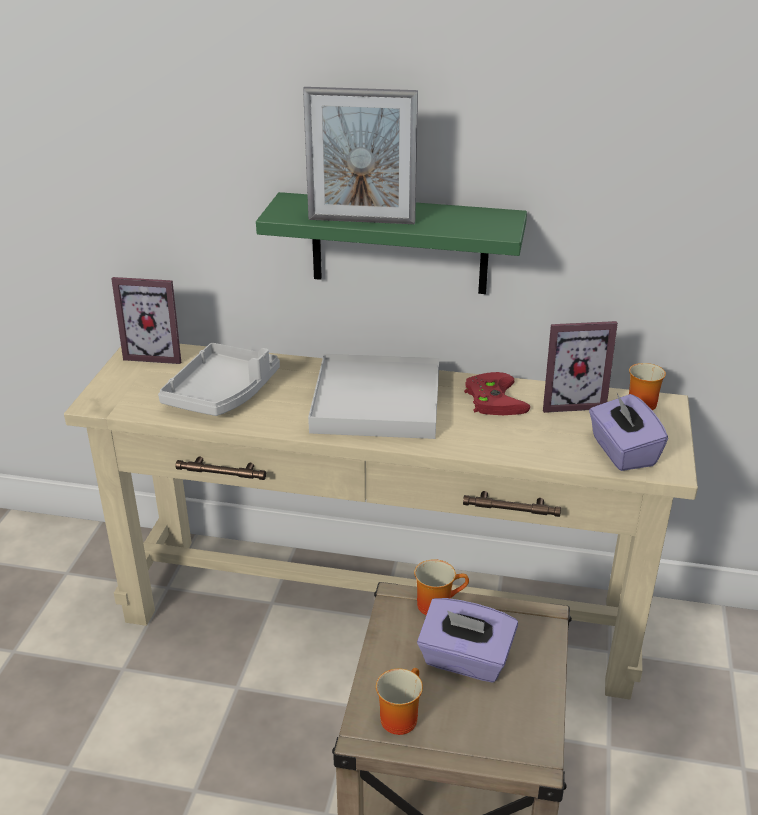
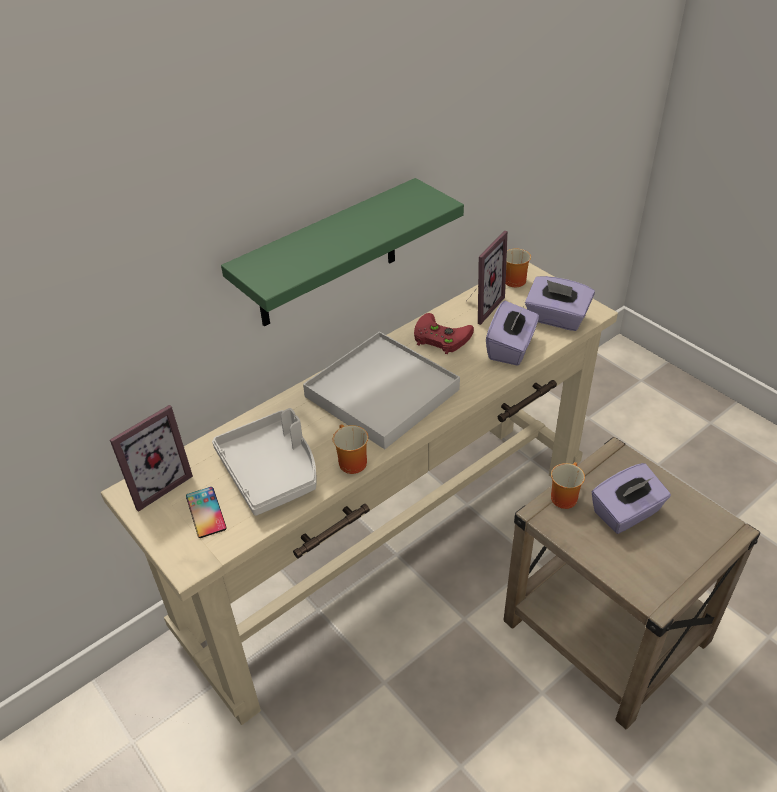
camera: 50 degrees left, 10 degrees up
(150, 386) = (206, 512): none -> phone
(361, 221) = (339, 250): picture frame -> none
(398, 715) = (653, 575): mug -> mug (349, 462)
(535, 443) = (511, 348): none -> purple tissue box

